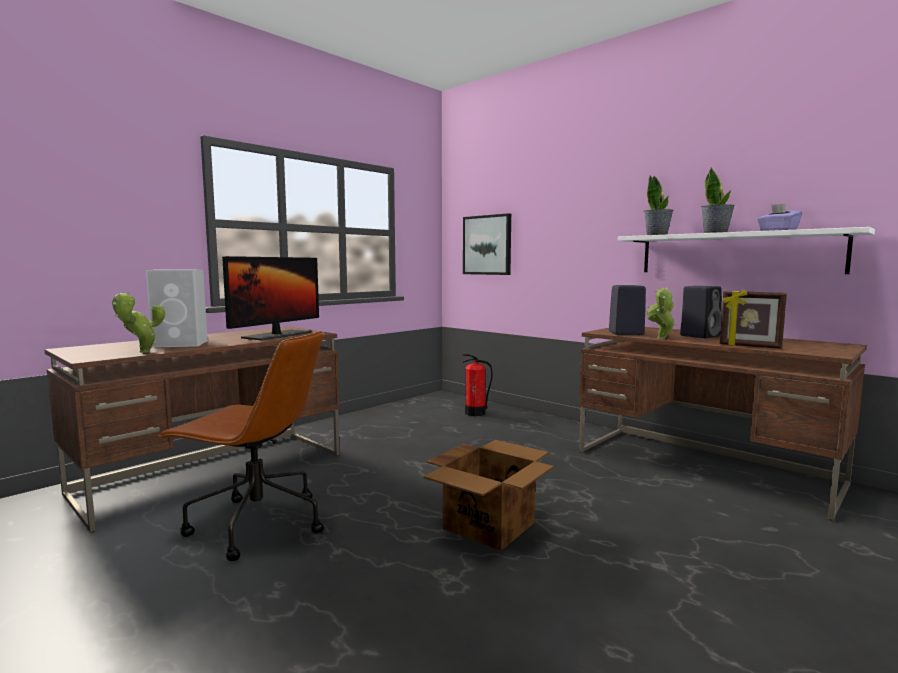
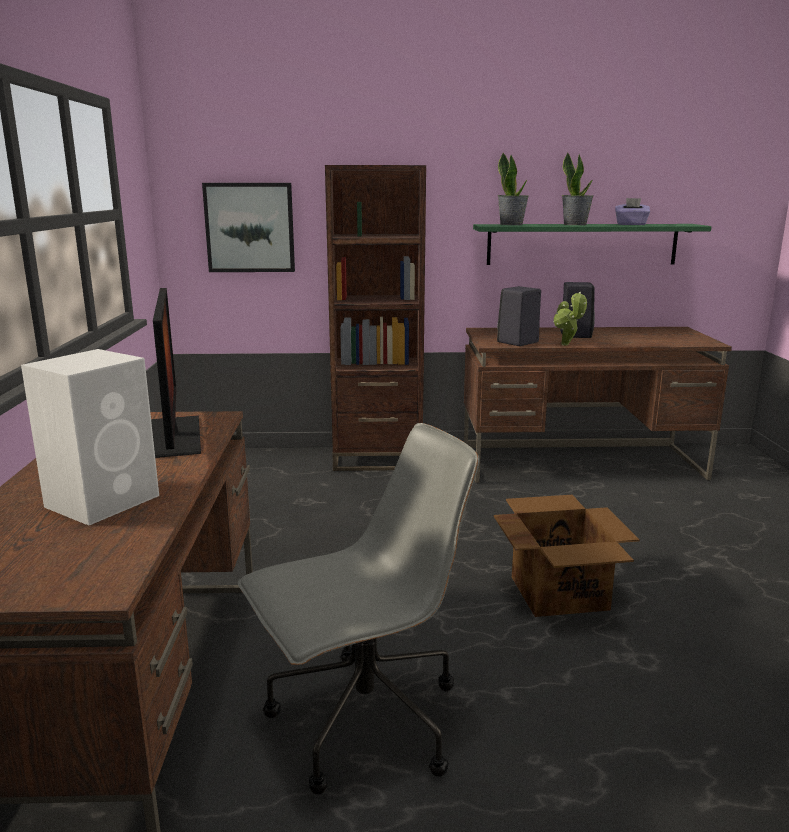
camera: 45 degrees left, 10 degrees up
(142, 352) = (131, 540): potted plant -> none
(255, 524) = (362, 723): brown office chair -> grey office chair
(475, 413) = (289, 470): fire extinguisher -> none
(540, 421) = (377, 459): none -> brown bookcase
(736, 253) = (582, 244): white shelf -> green shelf
(750, 346) = (648, 344): picture frame -> none

